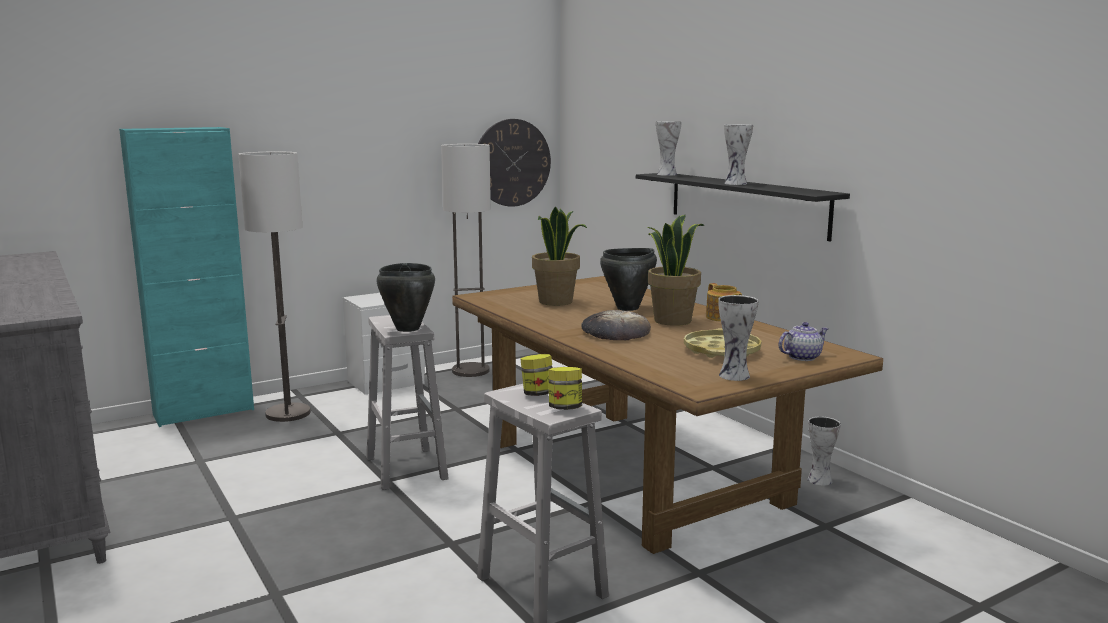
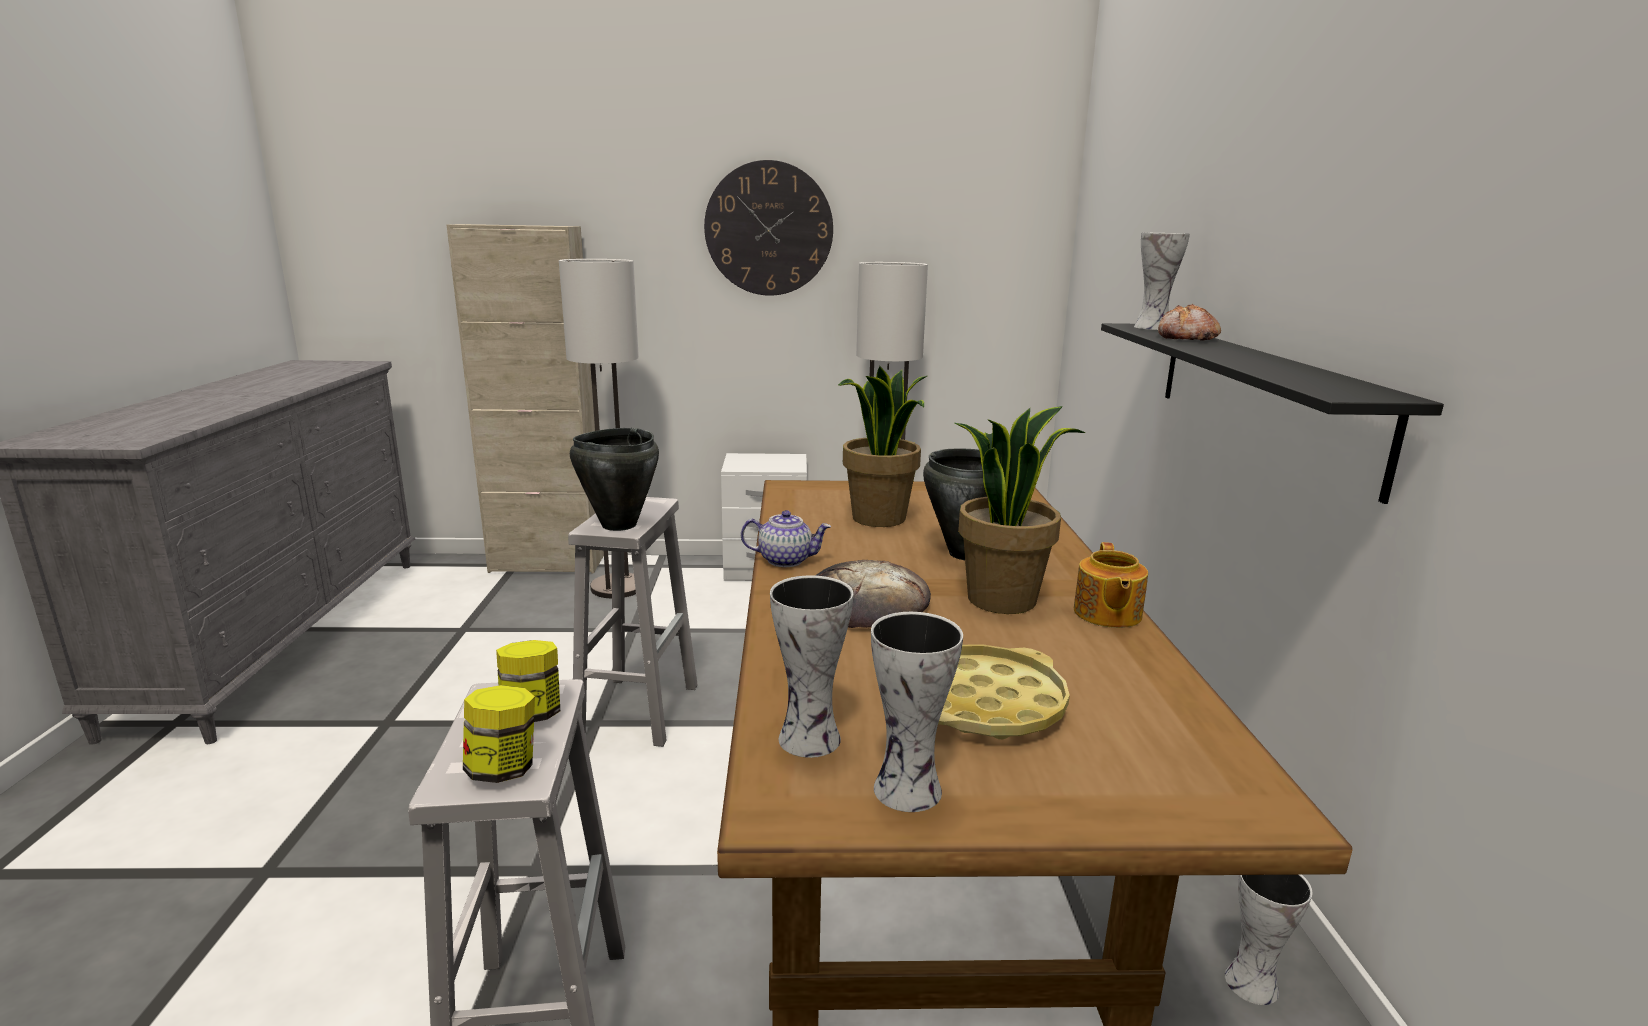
camera: 30 degrees right, 5 degrees up
(204, 412) = (547, 564): turquoise cabinet -> beige cabinet
(512, 163) = (986, 294): wall clock -> wall clock (769, 229)
(697, 178) = (1186, 338): none -> bread
(736, 183) = (1227, 355): vase -> vase (809, 741)
(802, 357) = (1135, 777): teapot -> teapot (786, 560)

